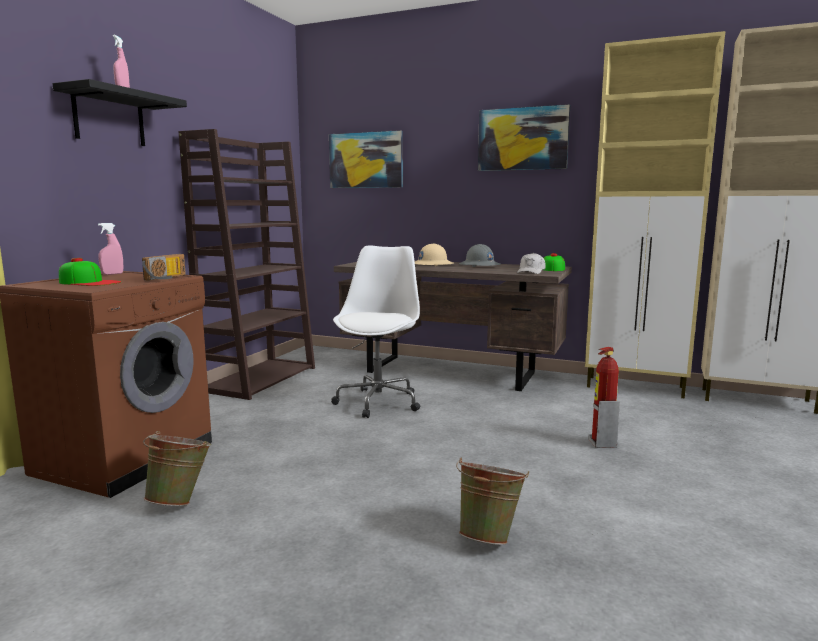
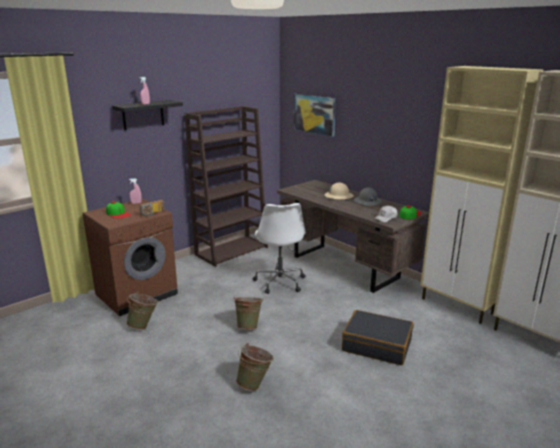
camera: 25 degrees right, 10 degrees up
(378, 402) = (280, 283): white office chair -> white office chair turned 135 degrees clockwise
(387, 460) = (248, 326): none -> green bucket
(522, 139) = (406, 117): picture -> none
(601, 443) = (377, 345): fire extinguisher -> black suitcase

